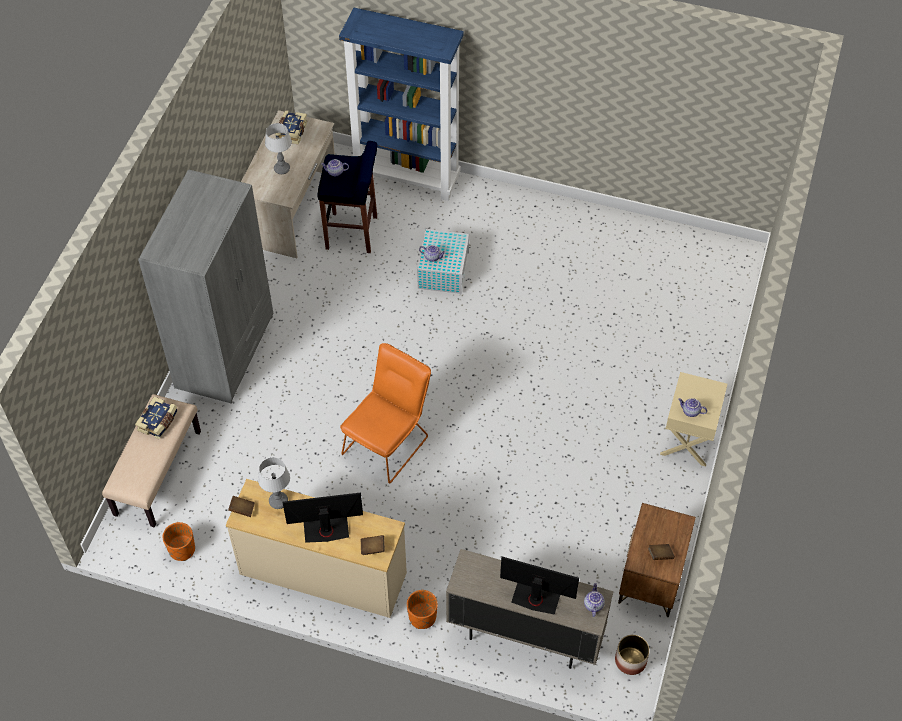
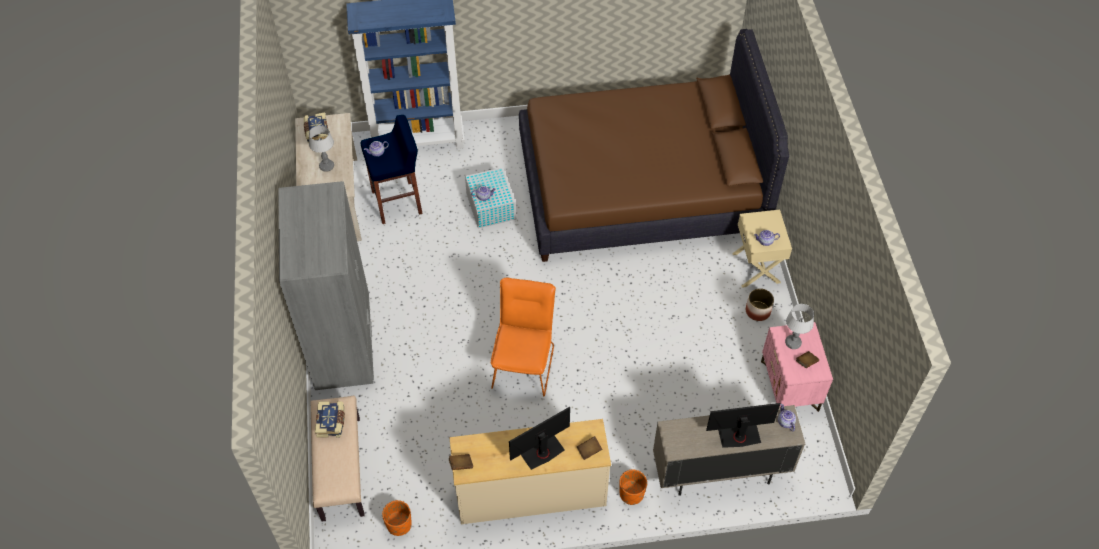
camera: 25 degrees left, 0 degrees up
(279, 501) = (488, 444): table lamp -> table lamp (793, 342)
(610, 308) = (640, 187): none -> brown bed
(630, 661) = (810, 458): planter -> planter (758, 311)
(651, 578) = (789, 386): brown nightstand -> pink nightstand

